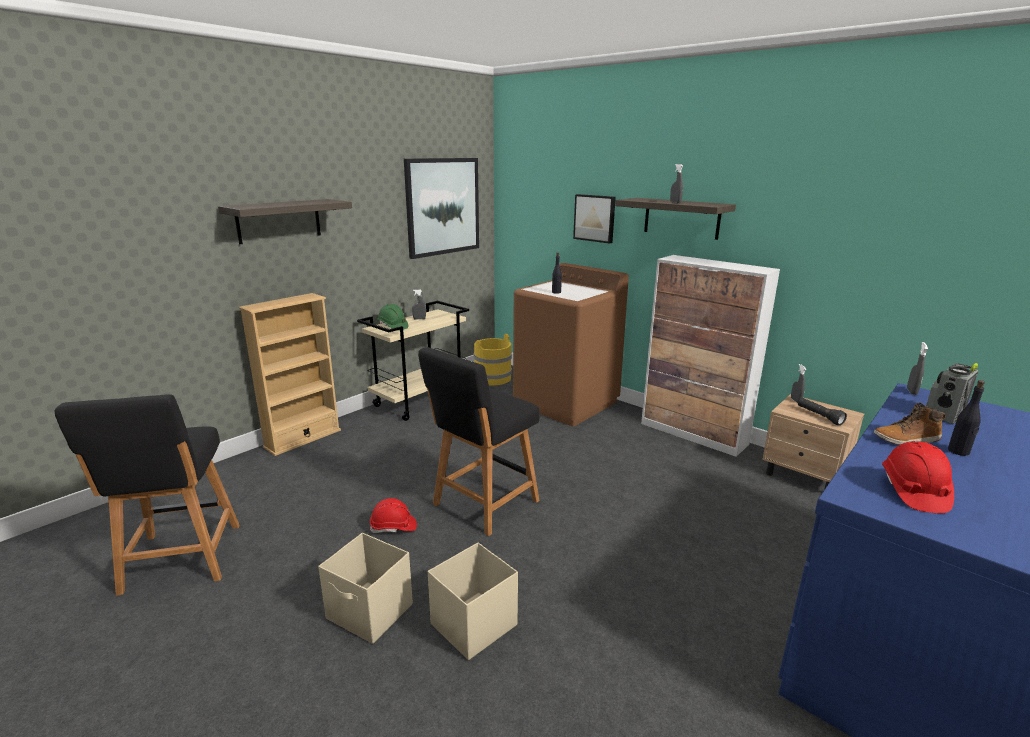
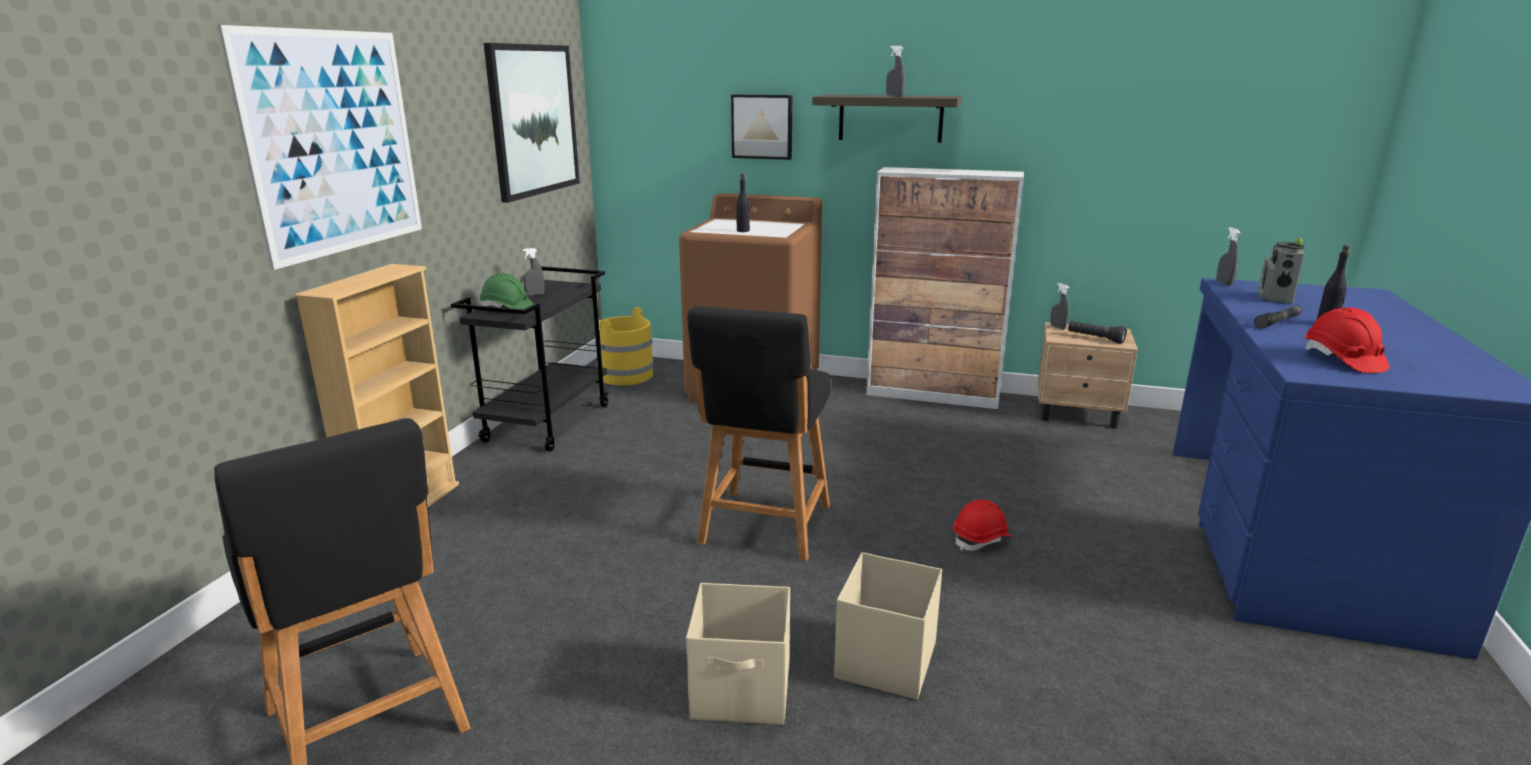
camera: 25 degrees left, 0 degrees up
(279, 221) = (334, 143): shelf -> picture
(393, 527) = (670, 585): red hard hat -> red hard hat (981, 539)
(420, 401) = (547, 422): beige cart -> black cart
(906, 439) = (1278, 322): boot -> flashlight

